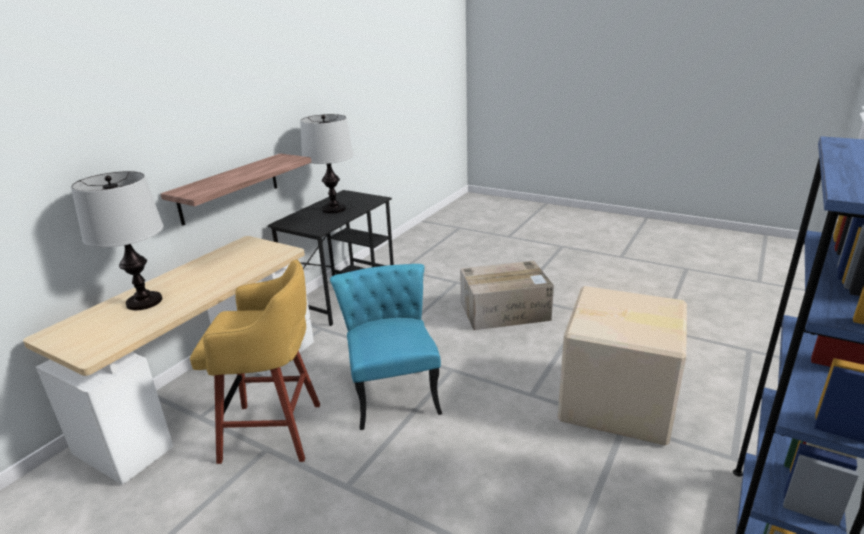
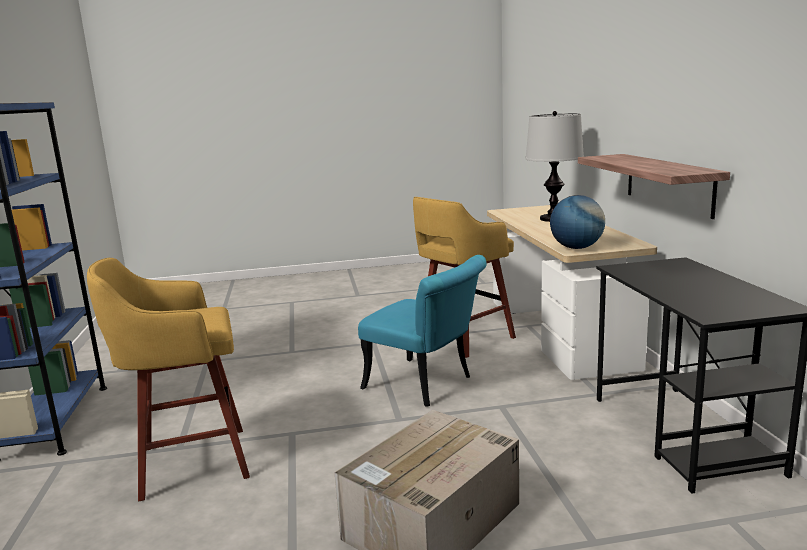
camera: 140 degrees right, 10 degrees down
(277, 253) = (576, 248): none -> globe
(334, 209) = (695, 286): table lamp -> none
(618, 403) = (189, 463): cardboard box -> yellow stool

